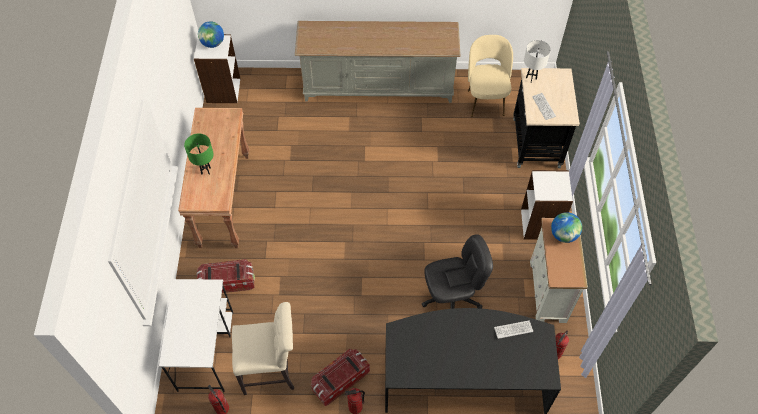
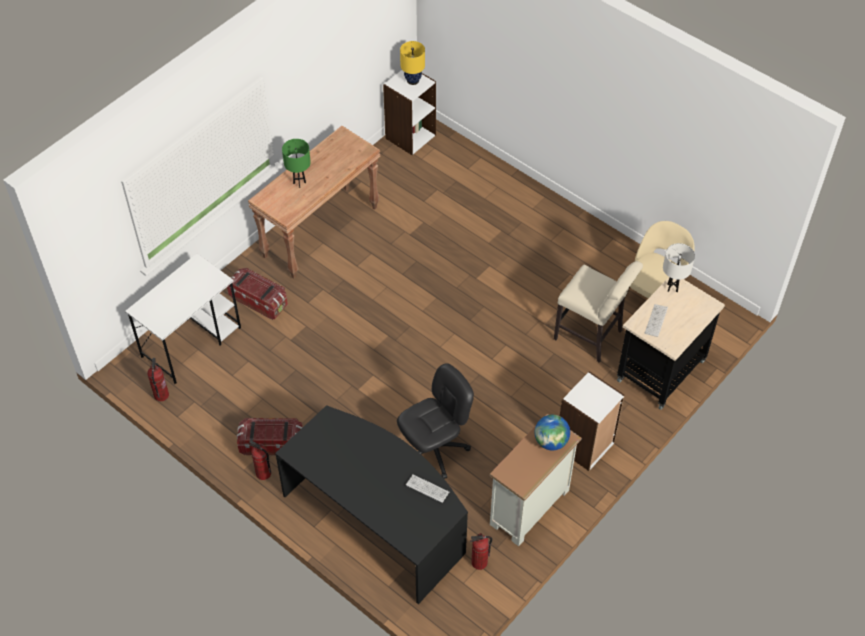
camera: 40 degrees right, 5 degrees down
(213, 43) = (412, 80): globe -> yellow table lamp
(272, 371) = (226, 395): beige stool -> beige stool (591, 337)
(378, 87) = (556, 221): grey cabinet -> none
(452, 298) = (434, 449): black office chair -> black office chair turned 60 degrees counterclockwise

